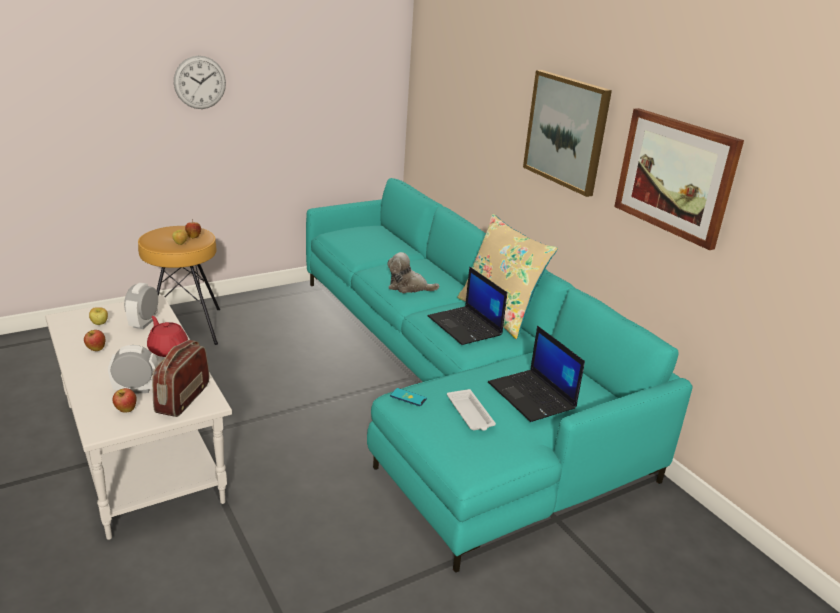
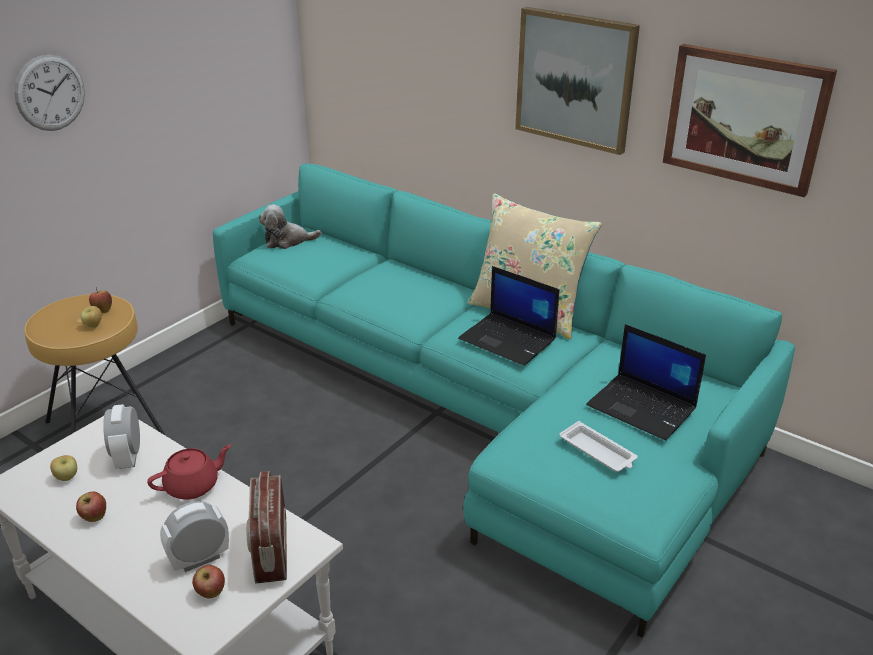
camera: 20 degrees left, 5 degrees up
(168, 349) = (193, 486): red teapot -> red teapot turned 120 degrees clockwise
(408, 287) = (404, 305): plush toy -> plush toy (287, 241)
(408, 397) = (515, 452): phone -> none

